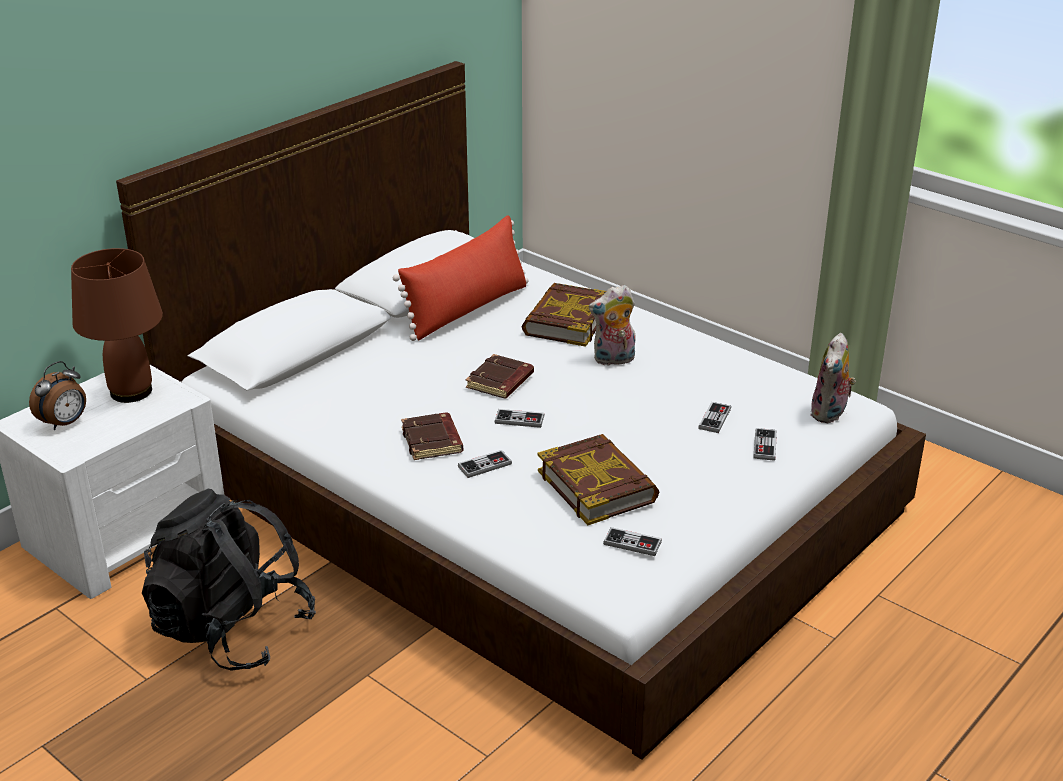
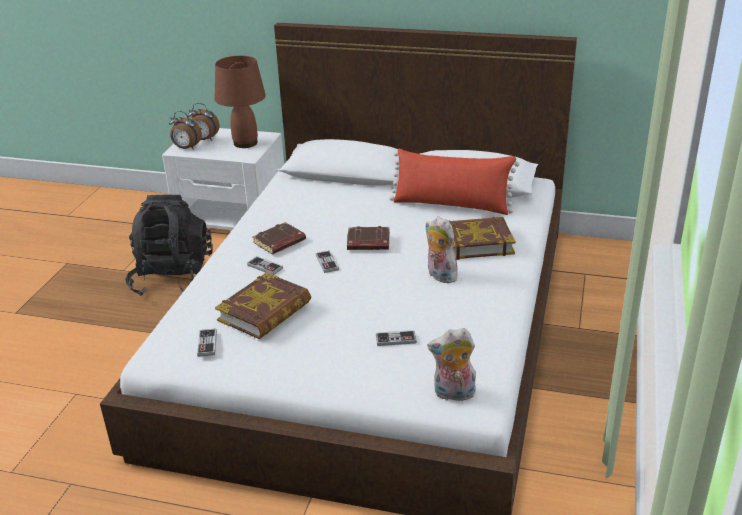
camera: 65 degrees right, 0 degrees up
(73, 445) = (186, 148): none -> alarm clock
(765, 446) = (375, 371): game controller -> none

